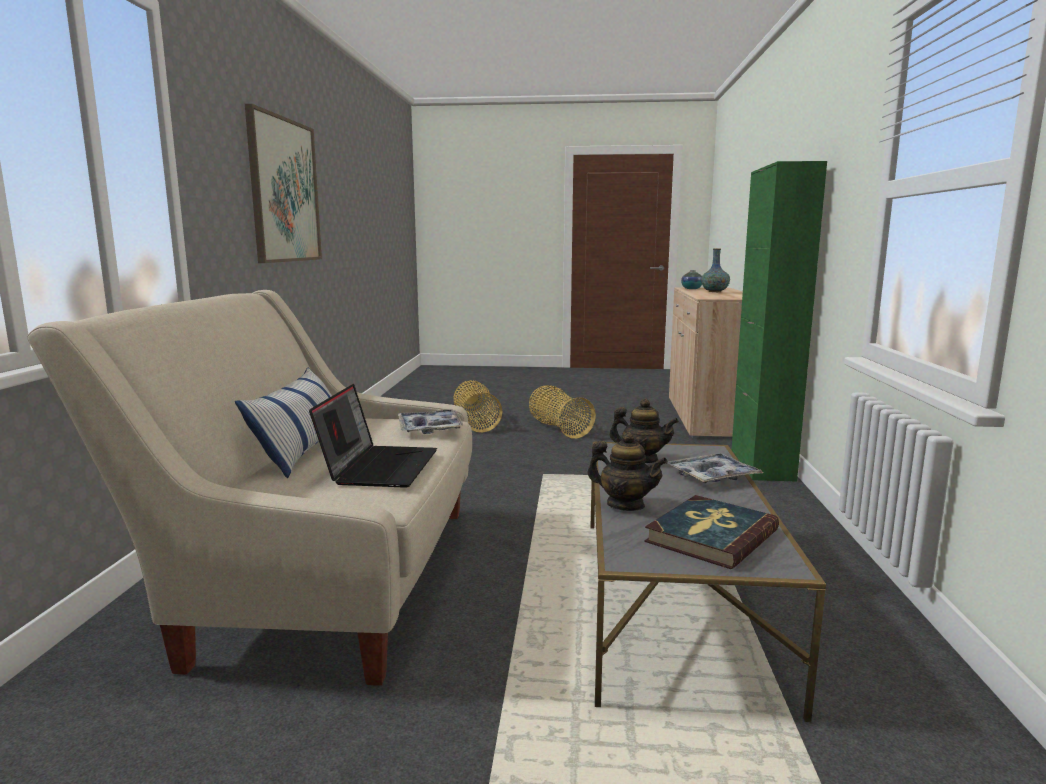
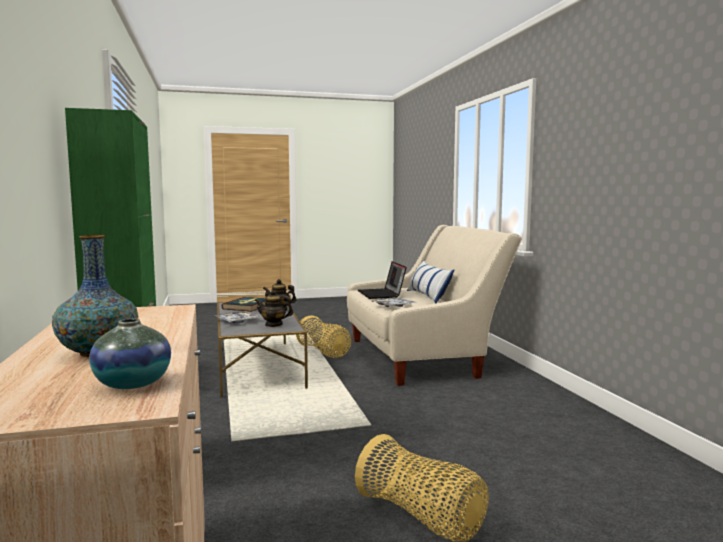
camera: 160 degrees right, 5 degrees down
(284, 191) = (631, 156): picture -> none
(476, 422) = (563, 511): basket -> basket (324, 353)

